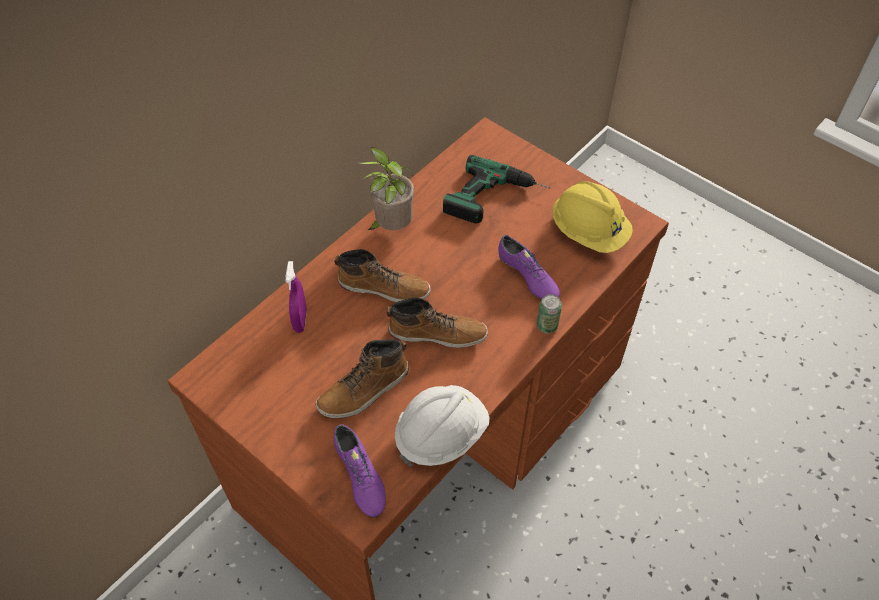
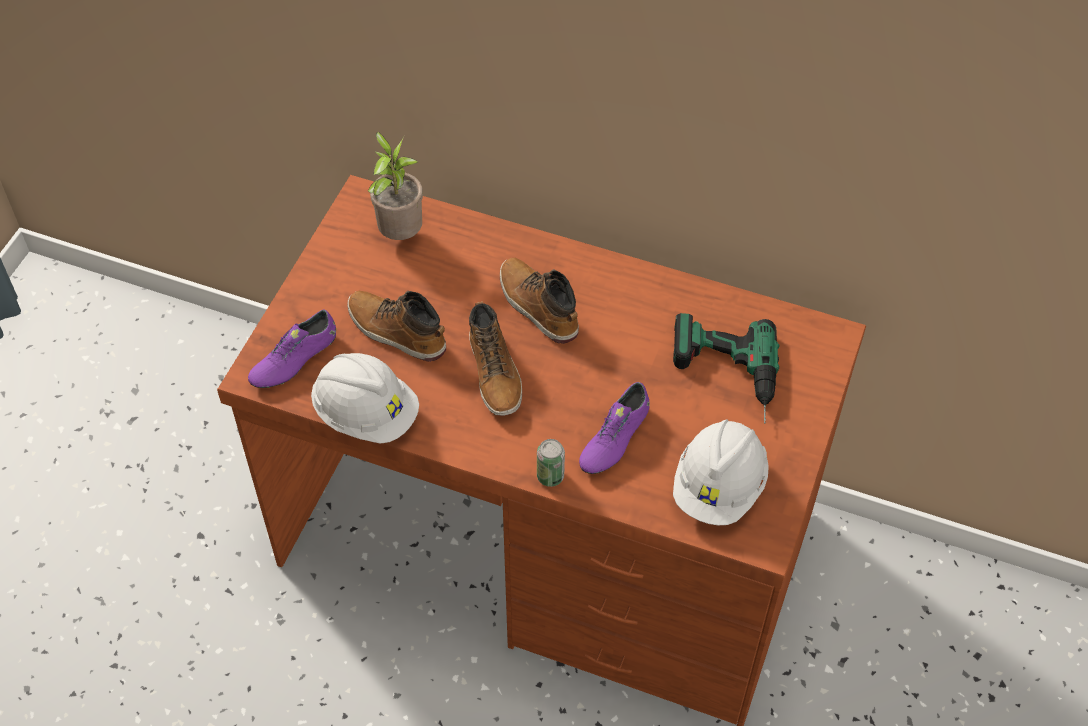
camera: 70 degrees right, 0 degrees up
(300, 320) = (461, 250): purple spray bottle -> none
(384, 287) = (537, 307): boot -> boot turned 150 degrees clockwise
(391, 227) = (628, 286): potted plant -> potted plant (400, 233)
(589, 232) = (719, 487): yellow hard hat -> white hard hat

